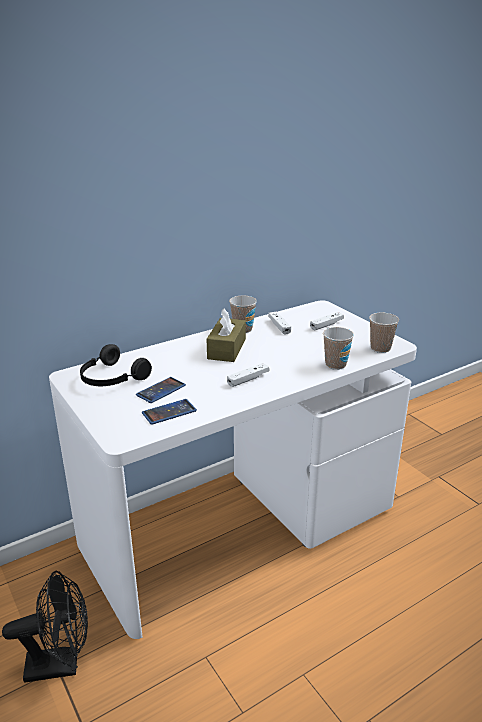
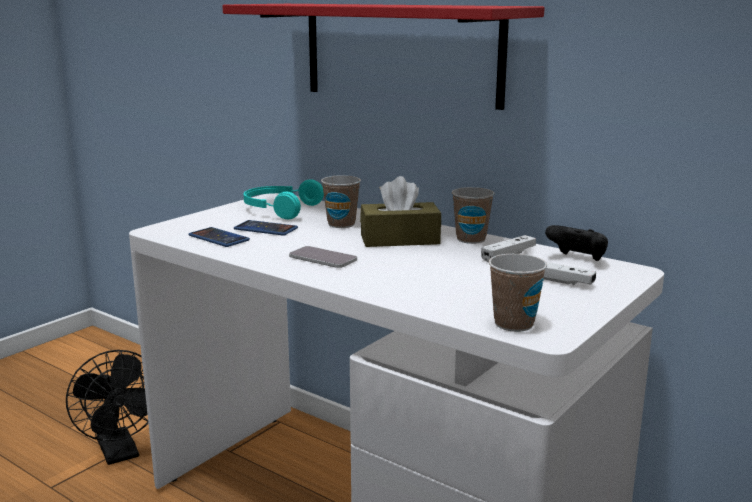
camera: 70 degrees right, 10 degrees down
(111, 378) = (279, 210): black headphones -> turquoise headphones
(154, 224) = (400, 53): none -> red shelf
(248, 379) = (323, 258): white game controller -> phone
(297, 313) = (577, 259): none -> black game controller
(335, 364) = (414, 299): cup -> cup (341, 224)

